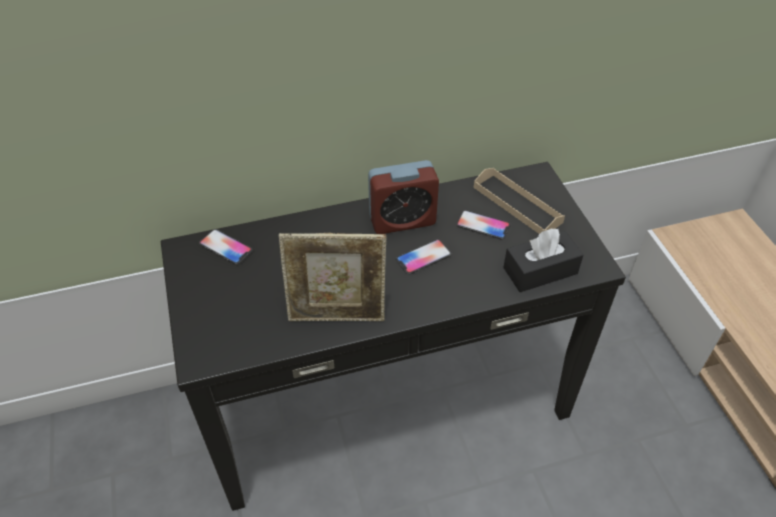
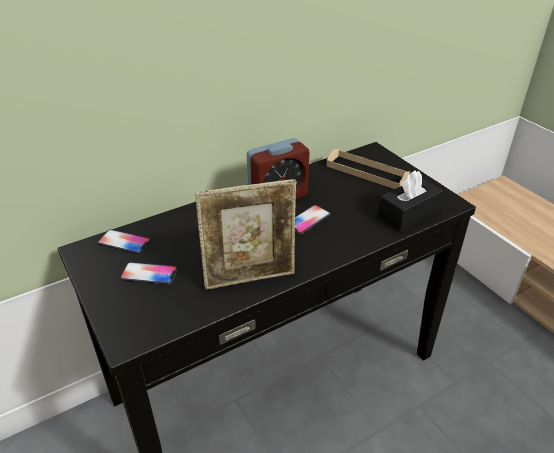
camera: 15 degrees left, 10 degrees down
(483, 225) = (346, 190): phone -> phone (149, 274)

